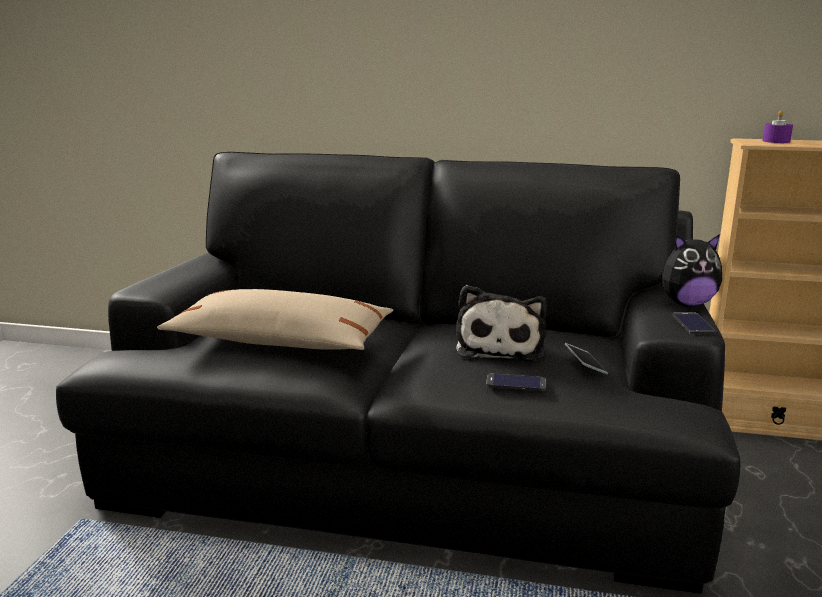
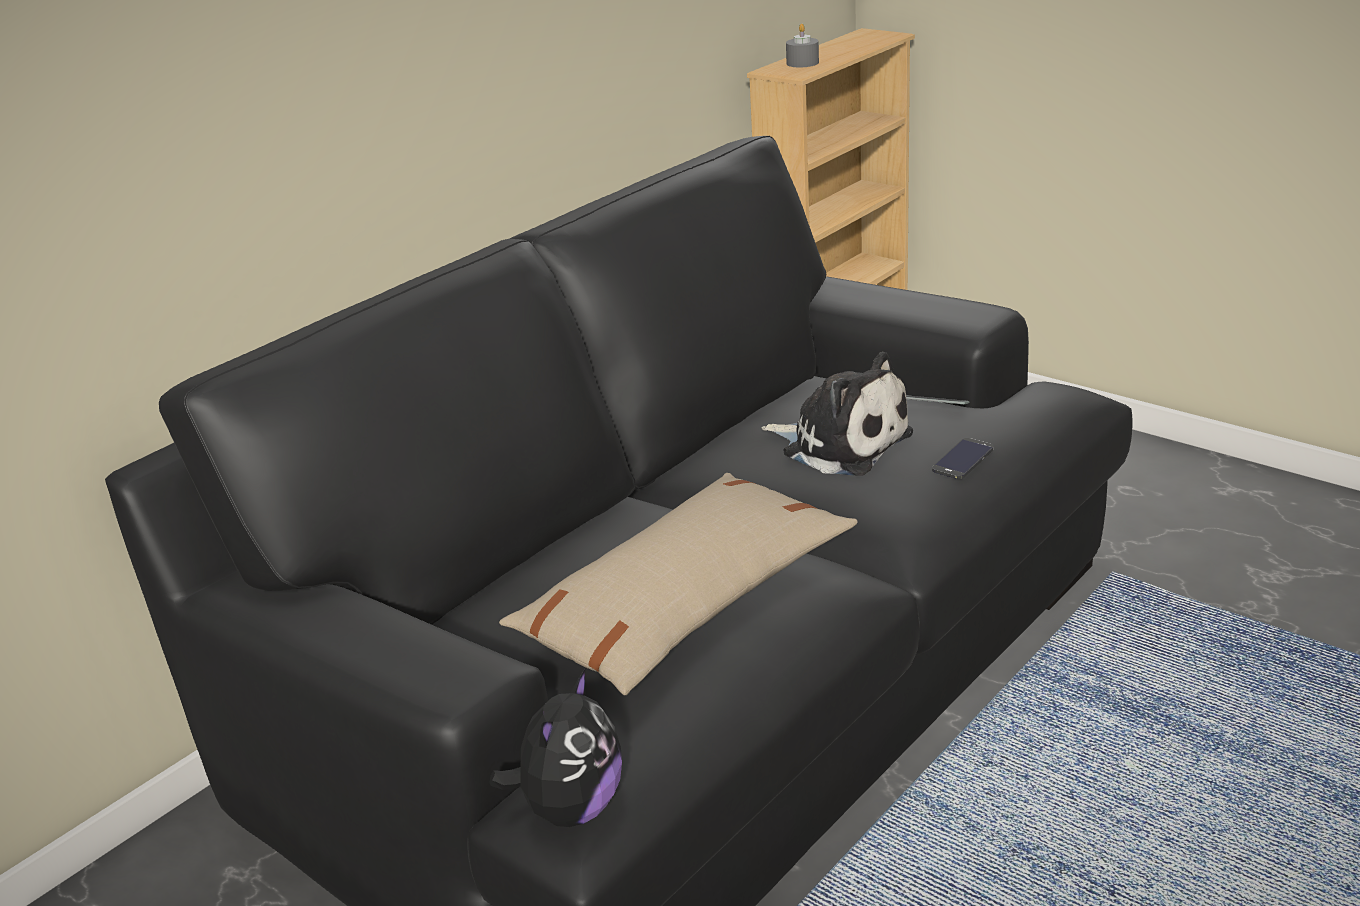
camera: 60 degrees left, 10 degrees up
(686, 304) = (886, 293): plush toy -> plush toy (570, 808)
(693, 324) = (966, 307): phone -> none
(776, 141) = (802, 63): purple candle -> grey candle

